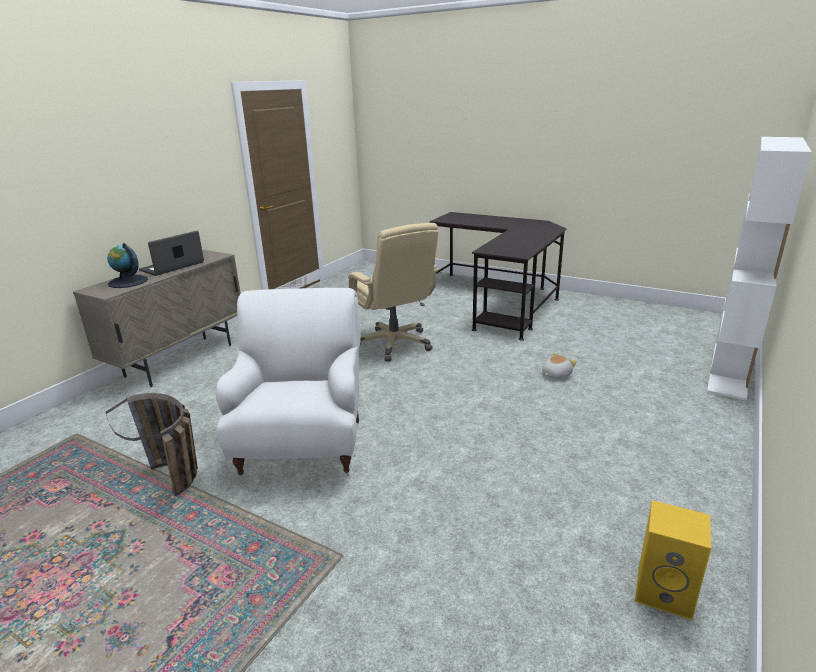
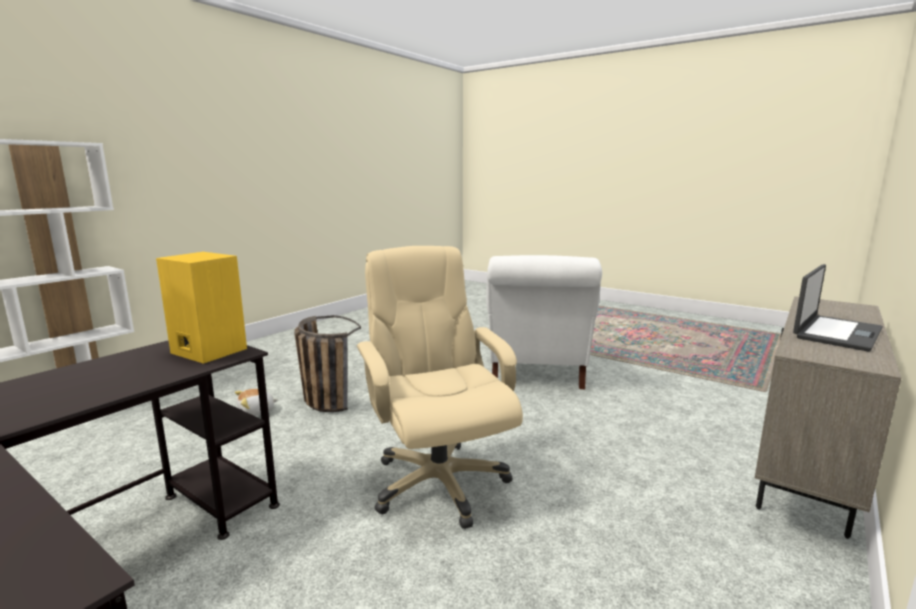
camera: 175 degrees left, 10 degrees down
(128, 282) = (834, 312): globe -> none
(178, 484) = (617, 359): basket -> basket (322, 399)
(665, 592) = (351, 322): yellow speaker -> yellow speaker (206, 351)

